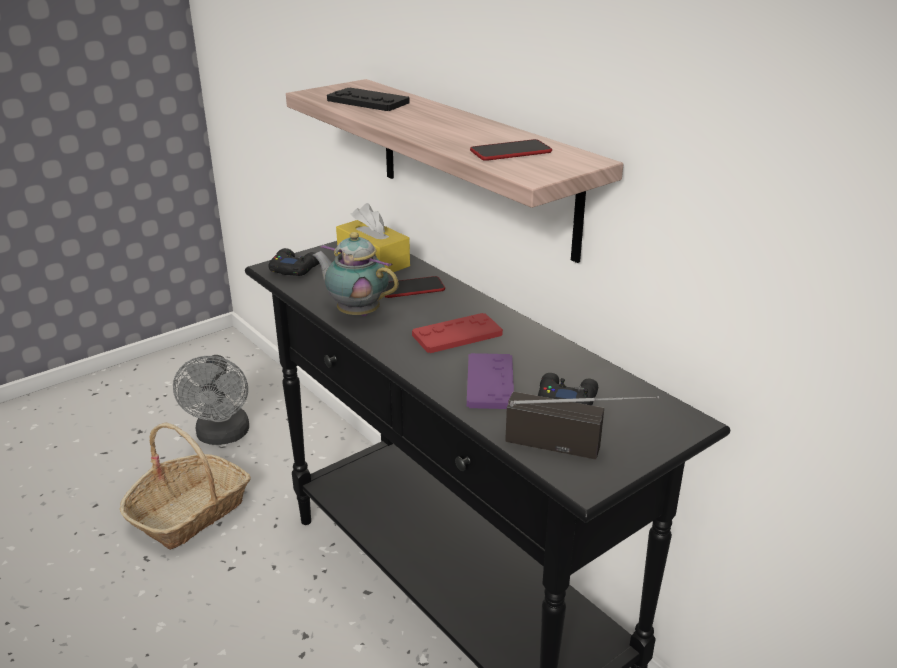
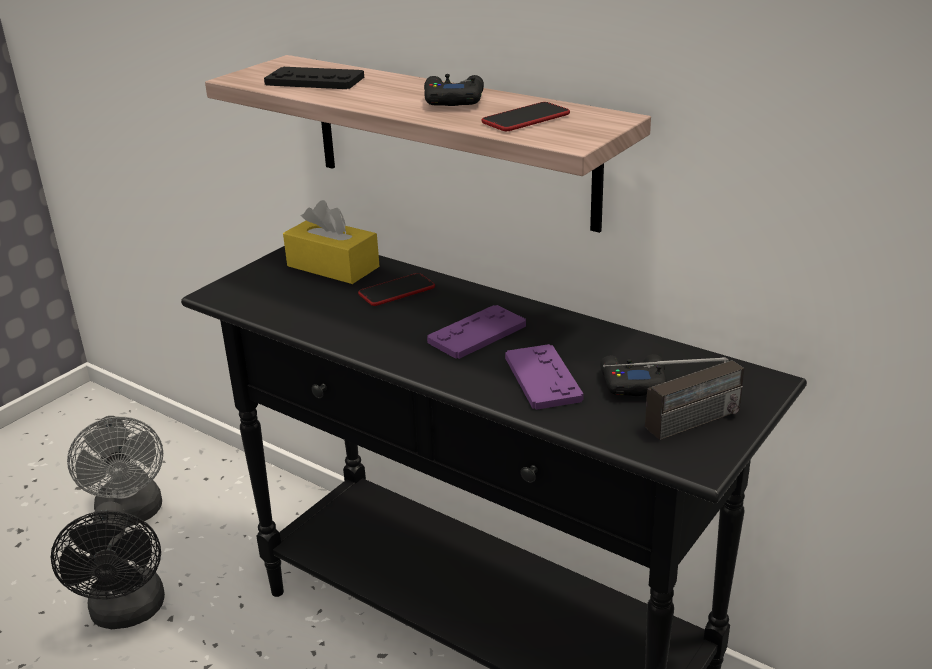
camera: 15 degrees left, 0 degrees up
(190, 512) = (128, 613): basket -> black fan
(295, 268) = (245, 290): black game controller -> black game controller (453, 100)
(356, 312) = (349, 328): teapot -> none
(457, 335) = (477, 333): red game controller -> purple game controller
(578, 448) = (672, 429): radio -> radio turned 150 degrees clockwise

